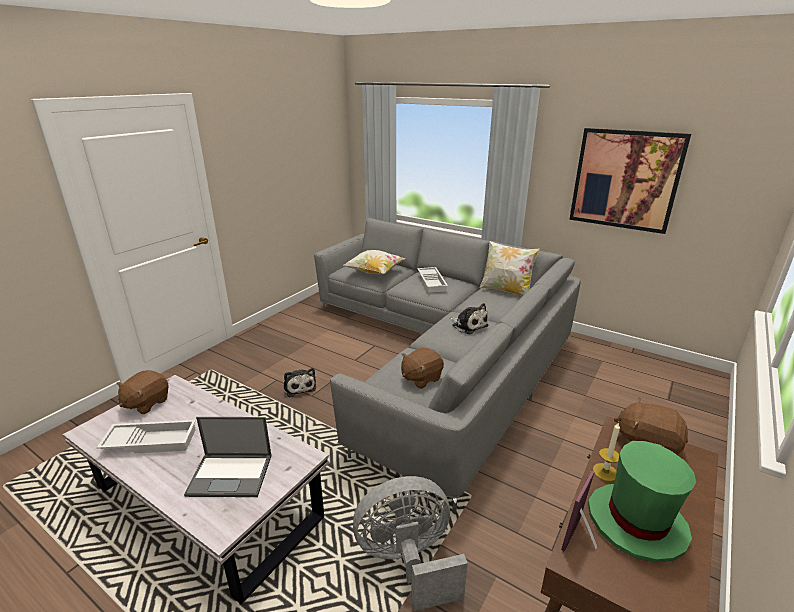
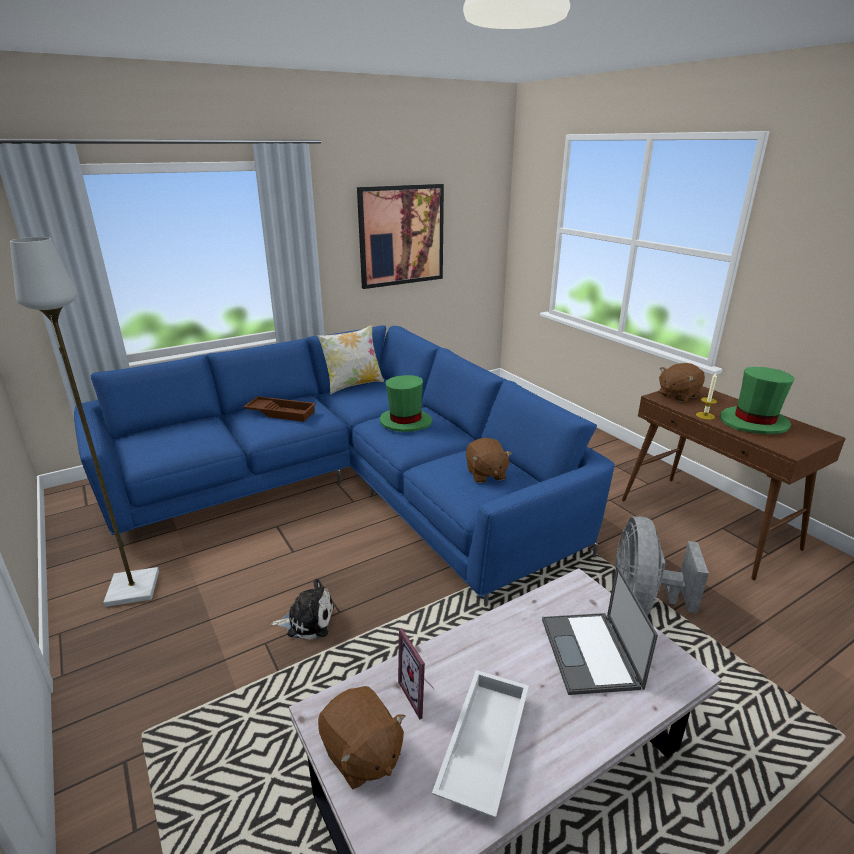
camera: 65 degrees left, 0 degrees up
(231, 474) = (591, 653): laptop -> laptop turned 150 degrees clockwise
(297, 327) = (134, 588): none -> grey floor lamp
(374, 273) = (194, 439): pillow -> none
(432, 282) = (282, 412): white tray -> brown tray
(440, 355) = (349, 486): grey sofa -> blue sofa
(468, 325) = (405, 422): plush toy -> green hat
(582, 540) = (772, 442): picture frame -> picture frame (421, 694)

